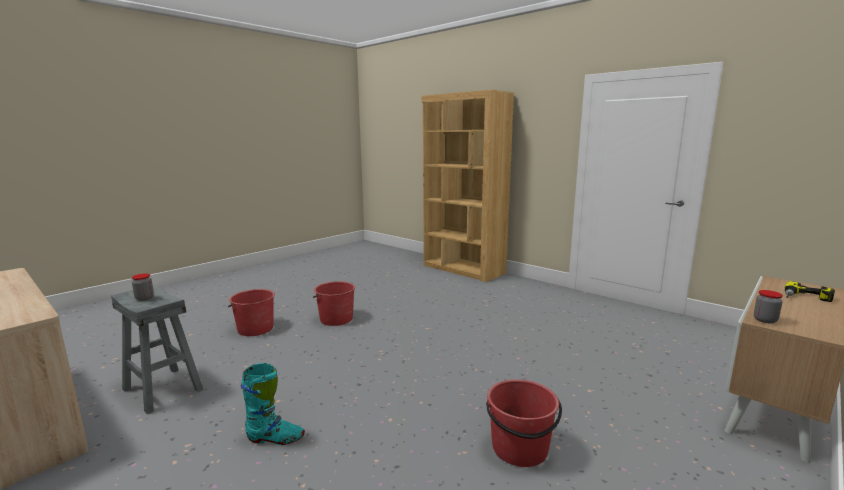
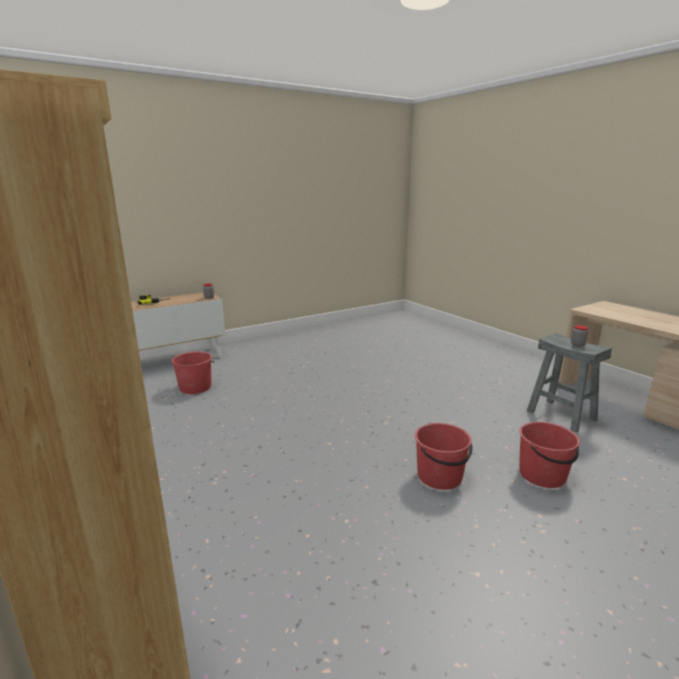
camera: 165 degrees left, 5 degrees up
(275, 438) = (452, 380): turquoise boot -> none
(520, 448) = (325, 363): red bucket -> red bucket (195, 387)

